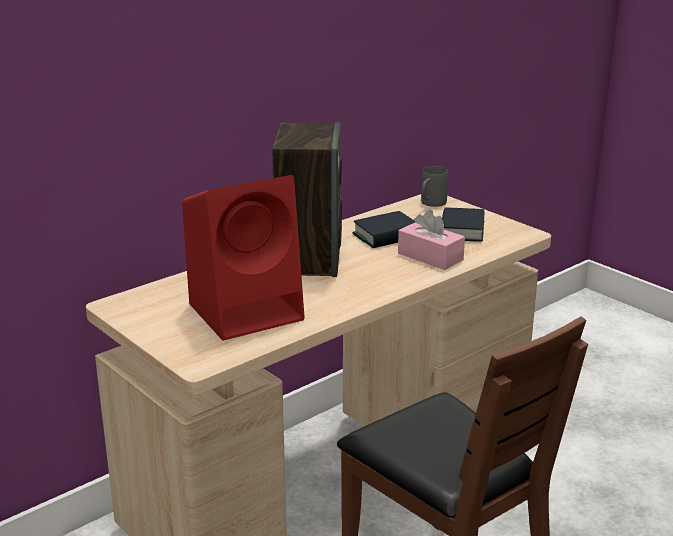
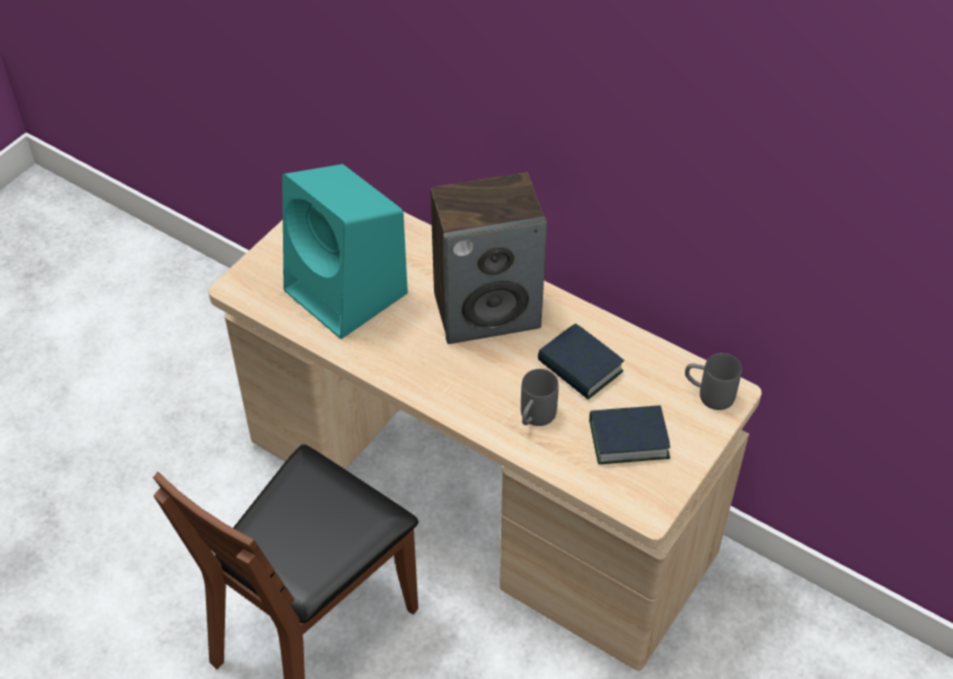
camera: 75 degrees right, 25 degrees up
(248, 311) = (348, 293): red speaker -> turquoise speaker
(430, 256) = (534, 418): pink tissue box -> grey mug

